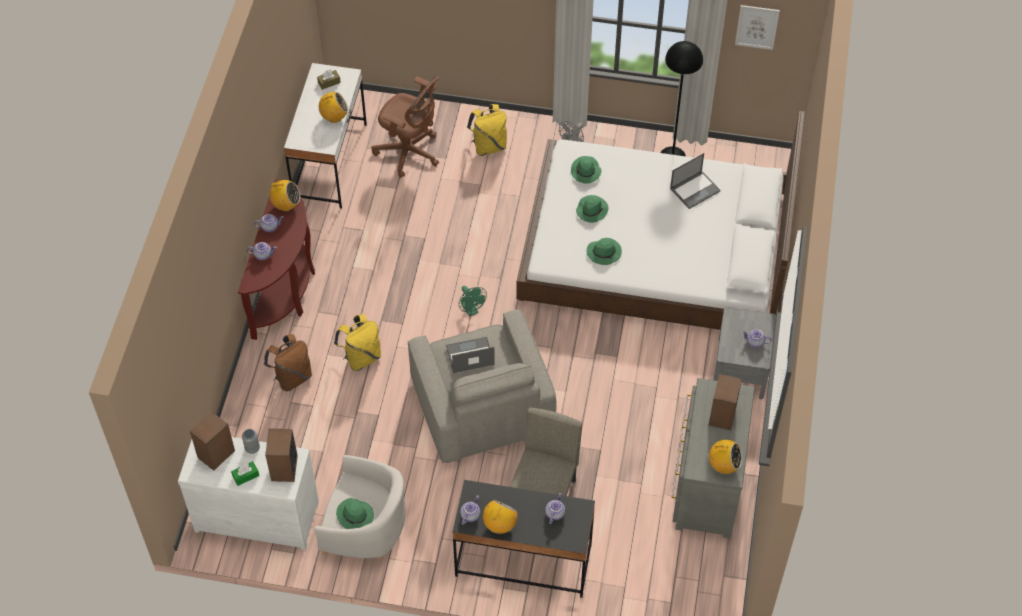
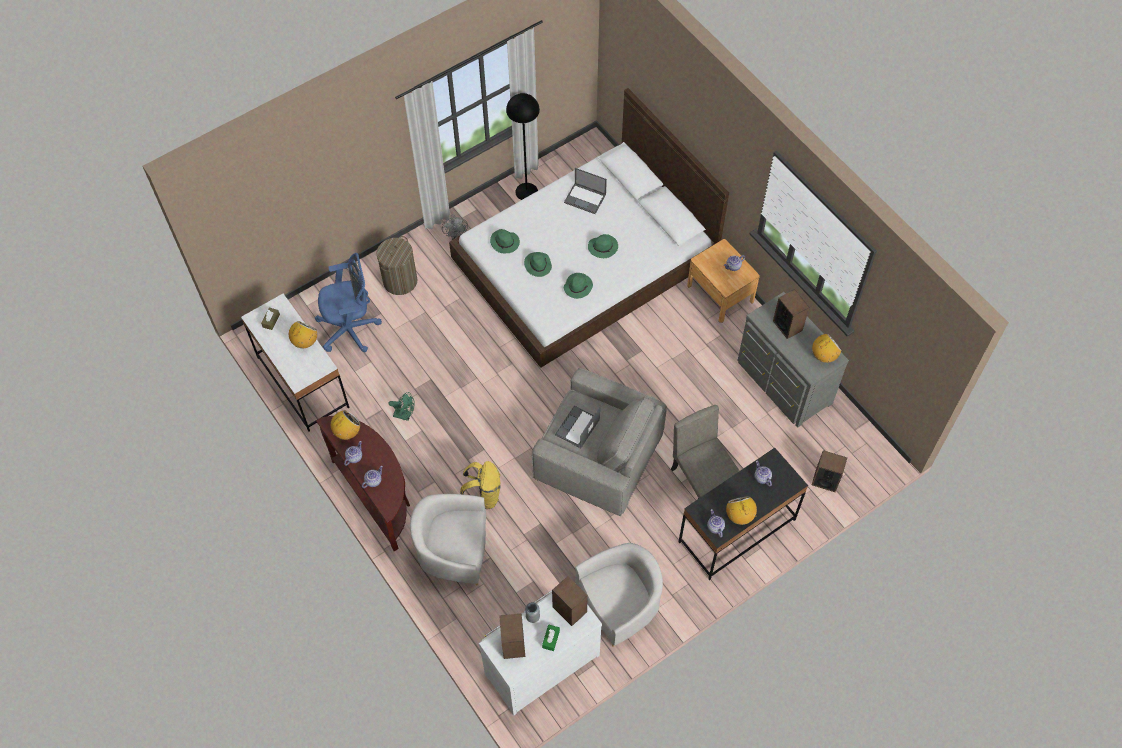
camera: 45 degrees left, 5 degrees up
(292, 377) = (454, 551): brown backpack -> white armchair
(355, 516) = (623, 599): green hat -> green hat (603, 247)
(410, 152) = (351, 329): brown office chair -> blue office chair
(471, 310) = (518, 401): green fan -> green fan (405, 415)
(489, 146) = (400, 281): yellow backpack -> laundry basket
(647, 591) = (825, 480): none -> speaker
(695, 189) = (585, 198): laptop -> laptop turned 105 degrees clockwise
(740, 368) = (720, 293): grey nightstand -> brown nightstand
(757, 27) = (554, 50): picture -> none

